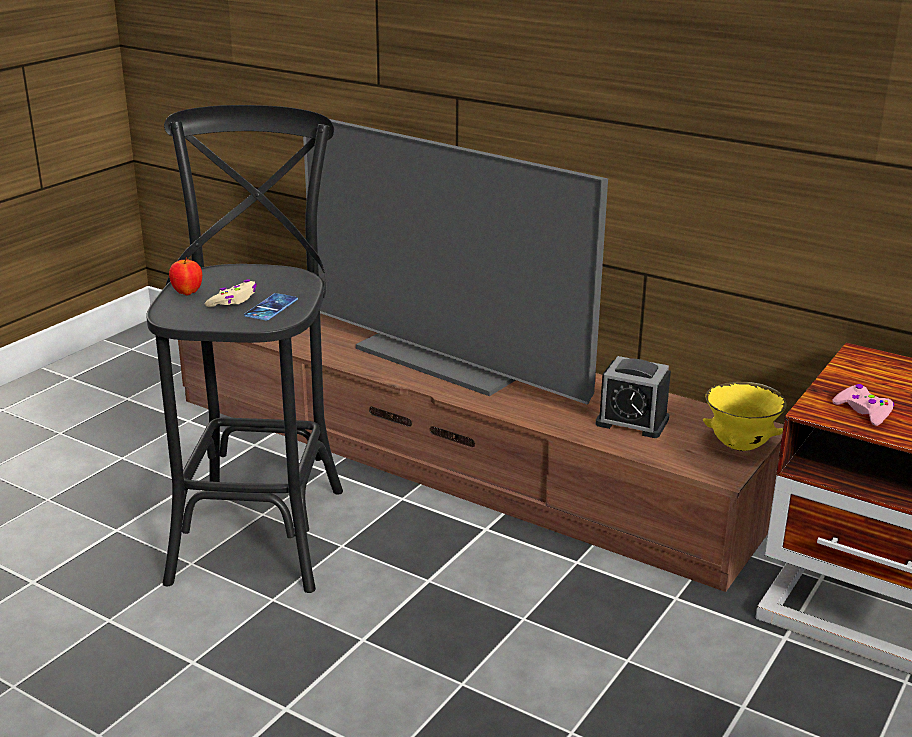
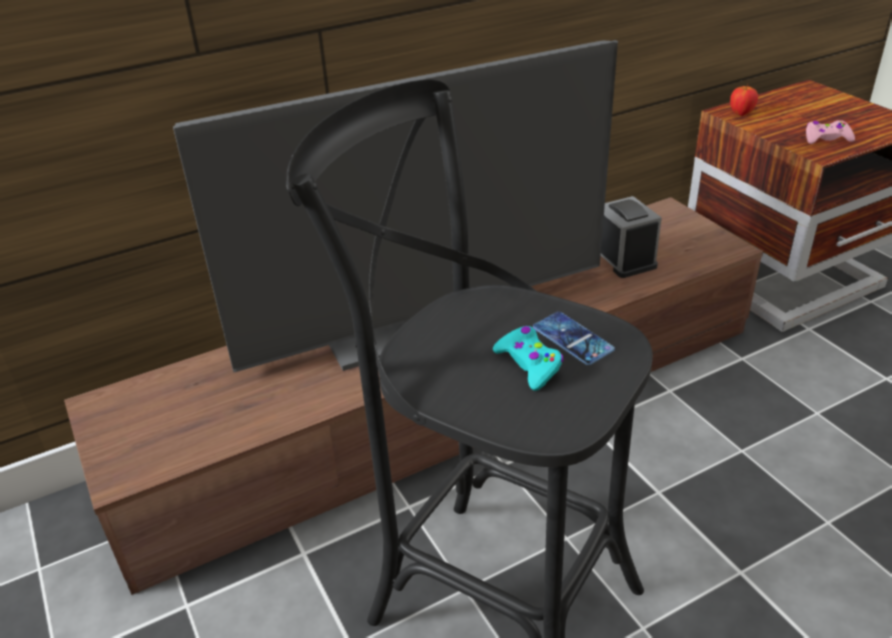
camera: 60 degrees left, 10 degrees up
(187, 293) = (471, 399): apple -> apple (741, 114)
(233, 301) = (529, 364): beige game controller -> turquoise game controller
(632, 421) = (623, 258): alarm clock -> alarm clock turned 75 degrees counterclockwise
(740, 446) = (692, 226): yellow bowl -> none

